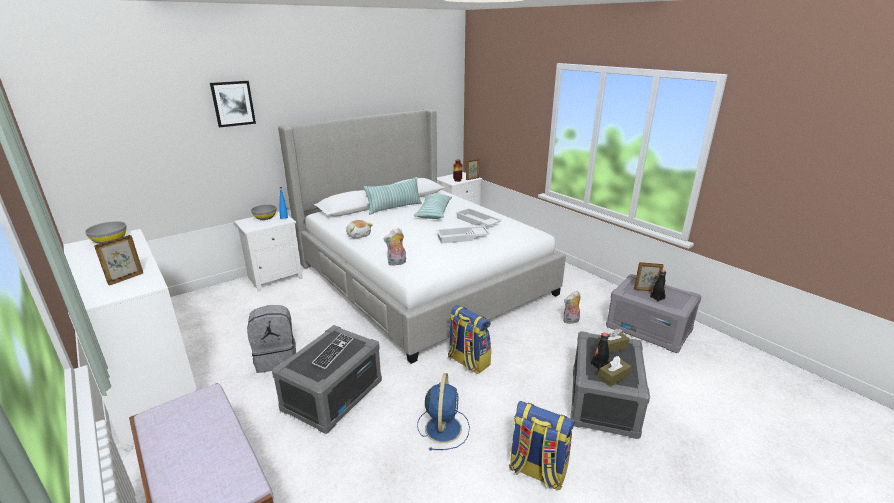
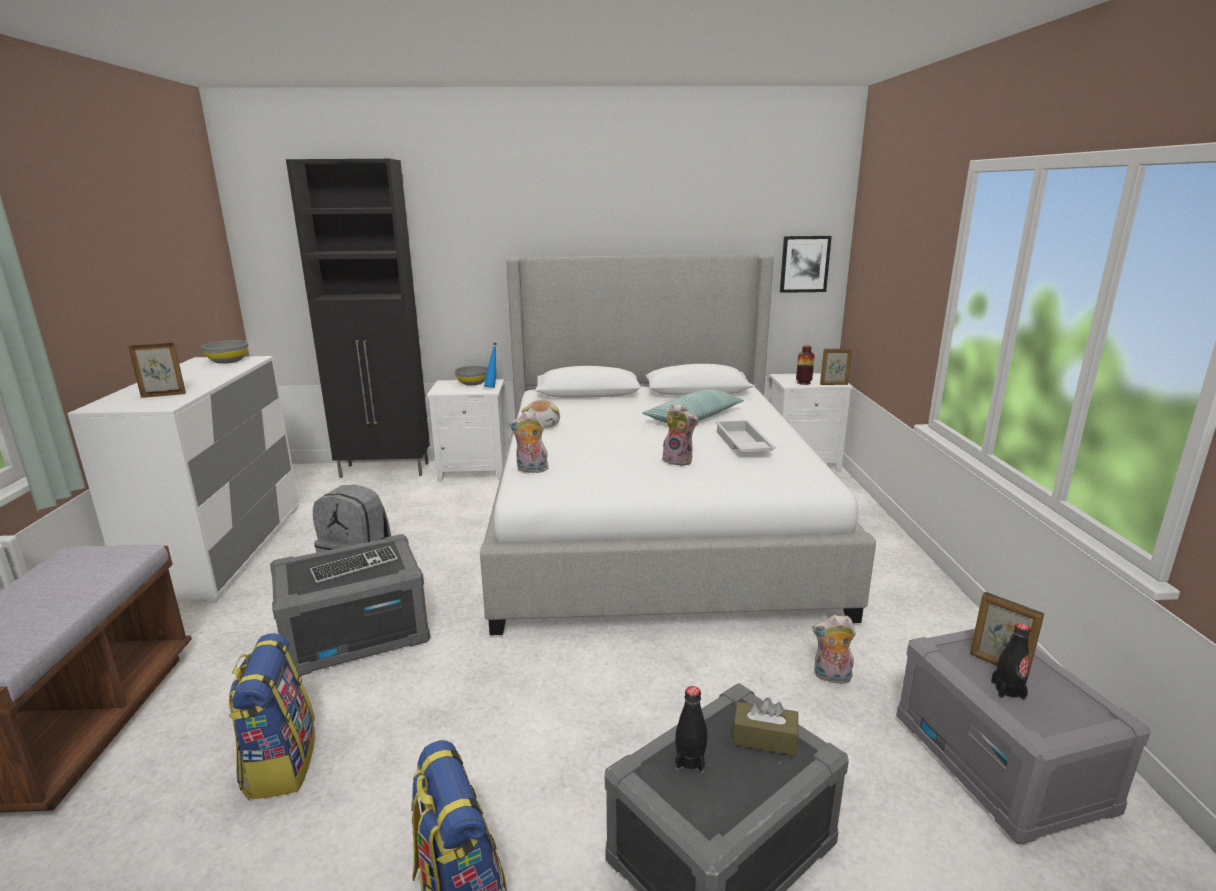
camera: 35 degrees right, 5 degrees down
(207, 295) = (386, 470): none -> black cabinet
(233, 103) = (454, 221): picture -> picture (804, 264)
(394, 208) = (646, 401): pillow -> none
(443, 427) = (420, 746): blue fan -> none
(462, 238) = (679, 460): white tray -> plush toy
(468, 361) = (571, 668): backpack -> backpack (280, 763)
(613, 377) = (688, 794): brown tissue box -> none

